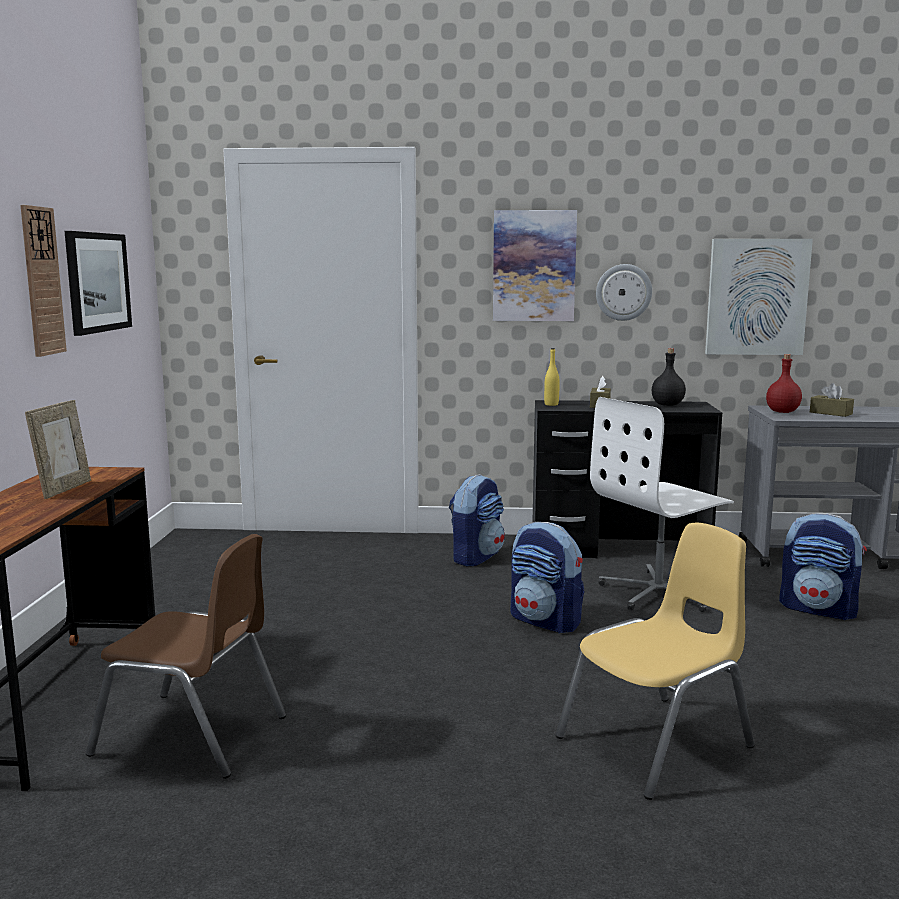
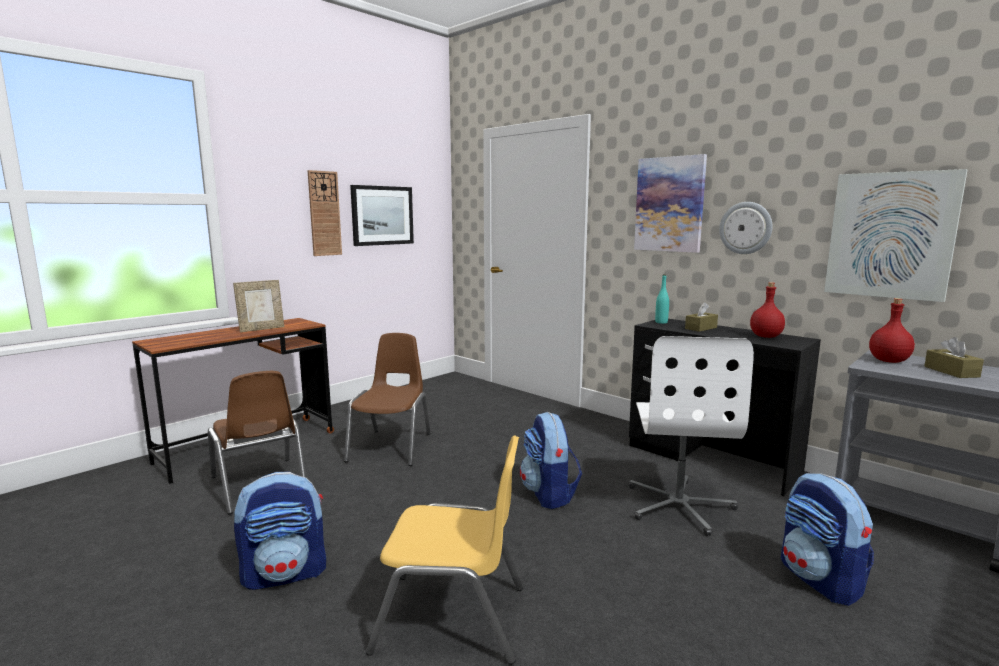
camera: 40 degrees right, 0 degrees up
(283, 635) = (391, 447): none -> brown chair
(476, 557) = (586, 434): backpack -> backpack (286, 573)
(551, 404) = (661, 322): yellow bottle -> turquoise bottle
(659, 593) = (679, 505): white office chair -> white office chair turned 90 degrees counterclockwise
(668, 405) = (765, 336): black bottle -> red bottle

